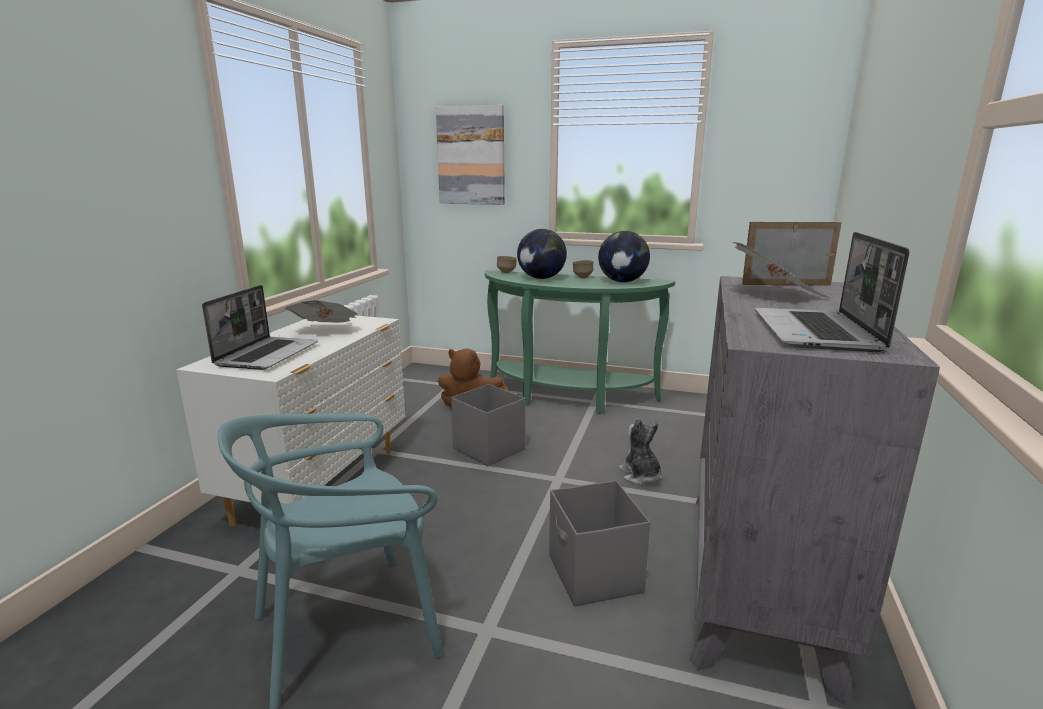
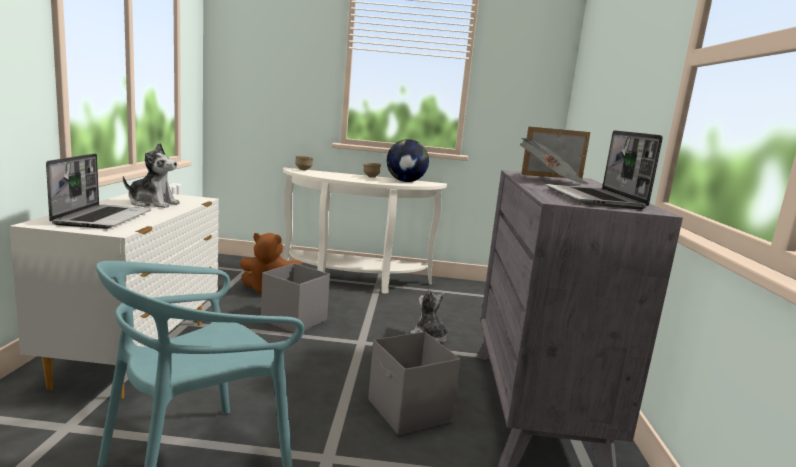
camera: 15 degrees left, 5 degrees down
(326, 331) = (152, 203): newspaper -> plush toy
(471, 156) = (273, 67): picture -> none
(541, 278) = (336, 175): globe -> none
(567, 398) = (354, 282): green console table -> white console table

